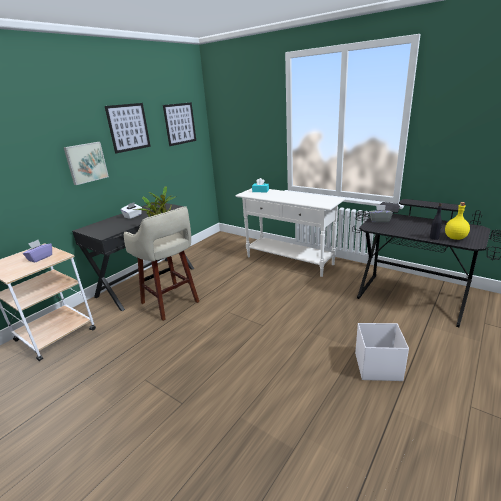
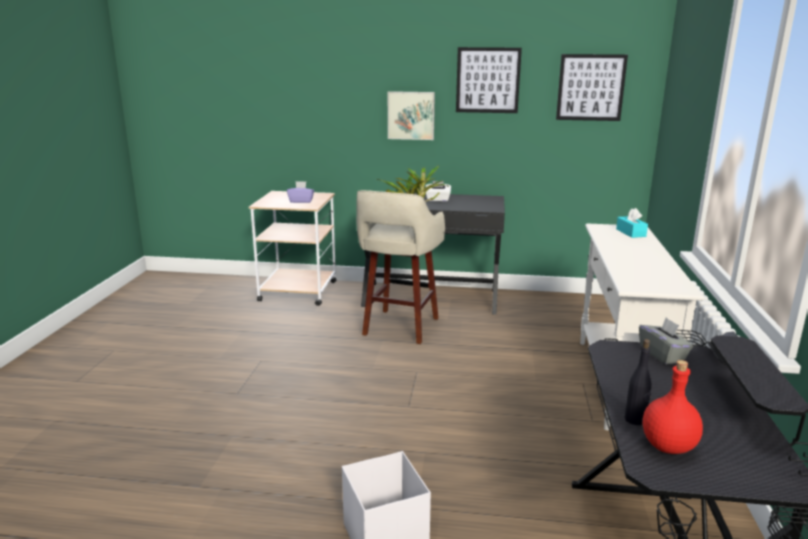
camera: 60 degrees right, 5 degrees down
(455, 238) = (667, 446): yellow bottle -> red bottle

